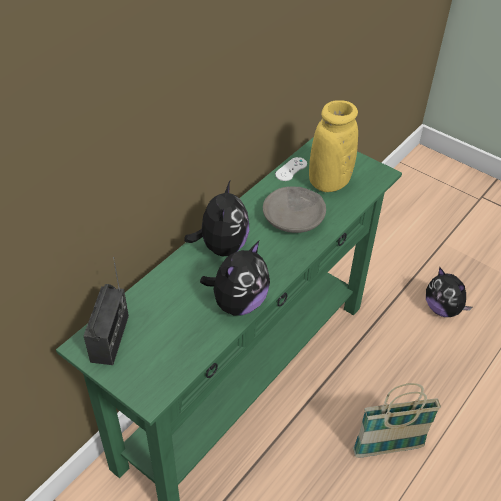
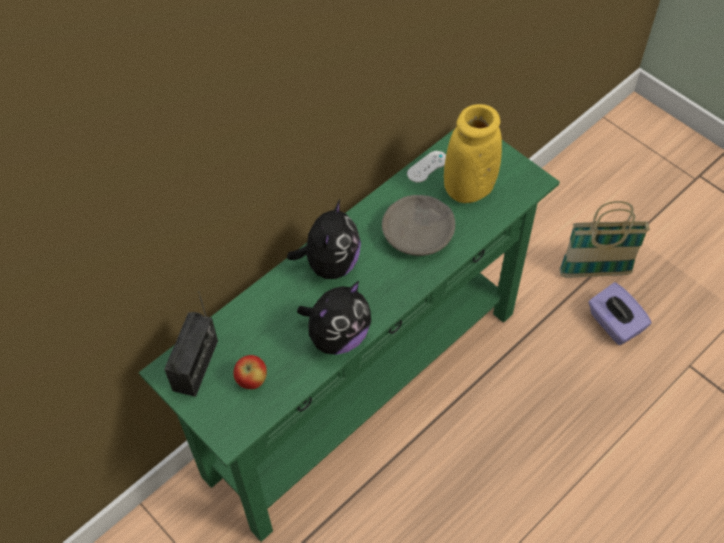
camera: 10 degrees right, 10 degrees up
(165, 346) = (252, 380): none -> apple
(388, 449) = (512, 489): basket -> basket (595, 272)
(442, 308) = (614, 324): plush toy -> purple tissue box

